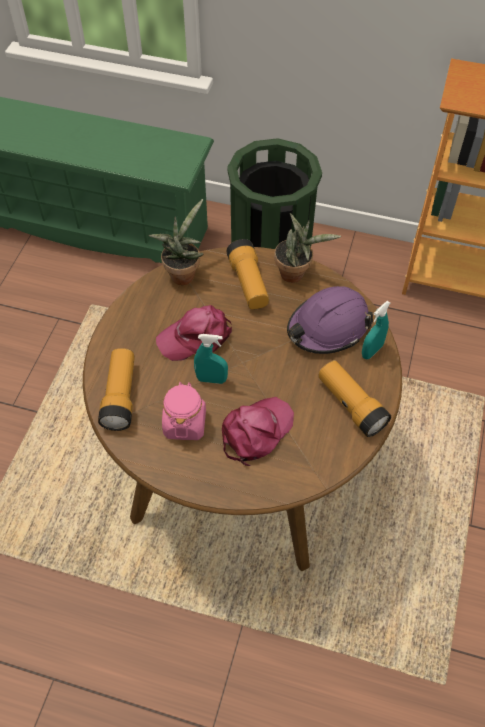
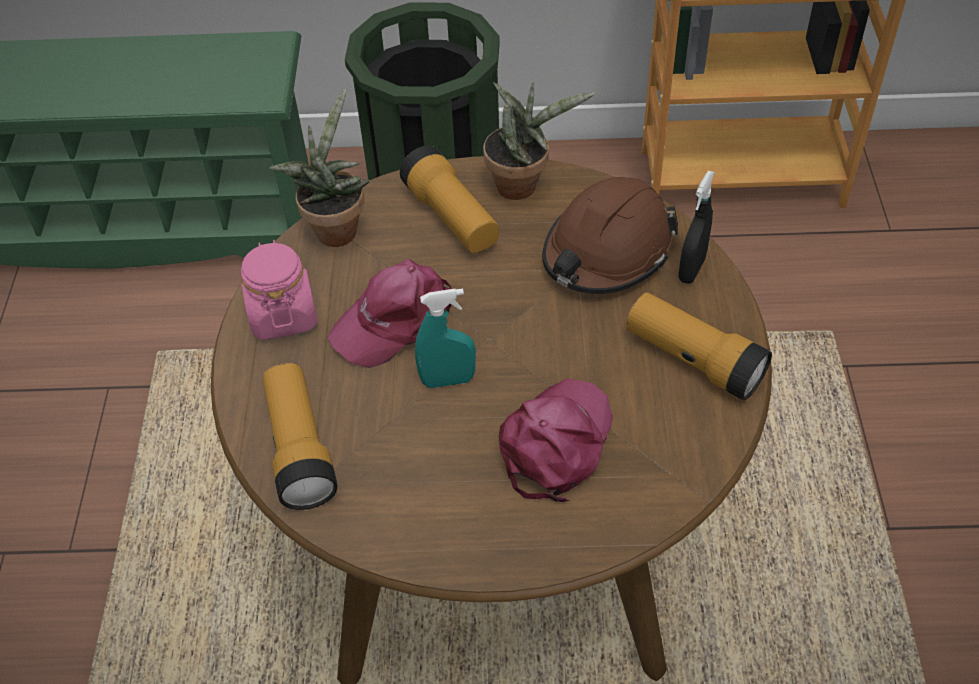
camera: 15 degrees left, 5 degrees down
(185, 423) = (429, 463): pink jar -> pink jar (283, 314)
(328, 327) = (607, 251): purple hard hat -> brown hard hat
(372, 351) = (691, 269): turquoise spray bottle -> black spray bottle

